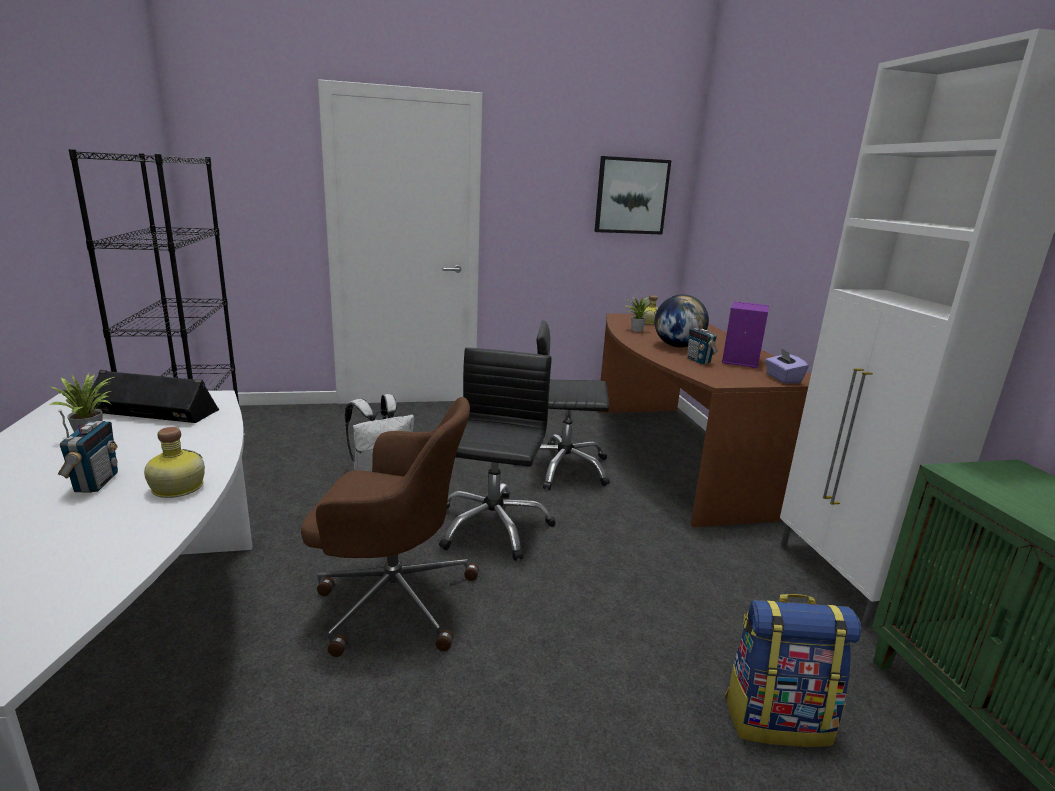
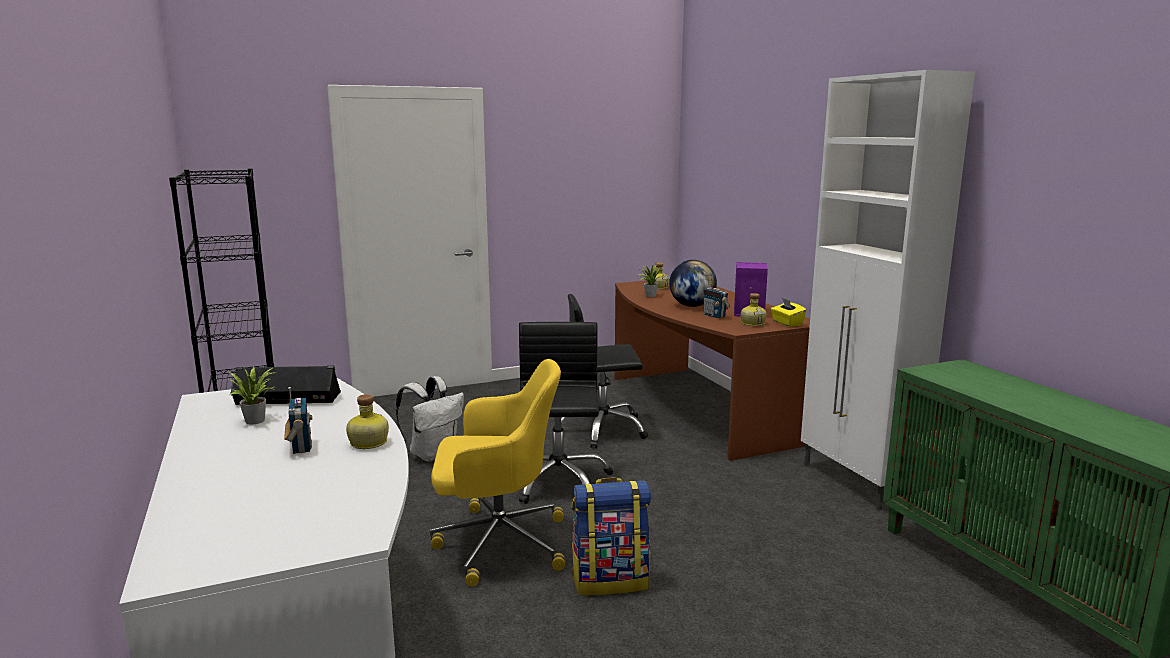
camera: 10 degrees left, 5 degrees down
(392, 598) = (498, 543): brown office chair -> yellow office chair
(631, 196) = (624, 172): picture -> none
(741, 374) = (753, 323): none -> bottle
(777, 719) = (826, 573): backpack -> backpack (610, 580)
(782, 379) = (787, 323): purple tissue box -> yellow tissue box

